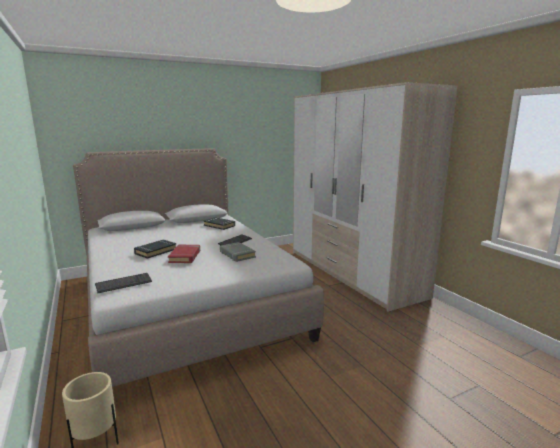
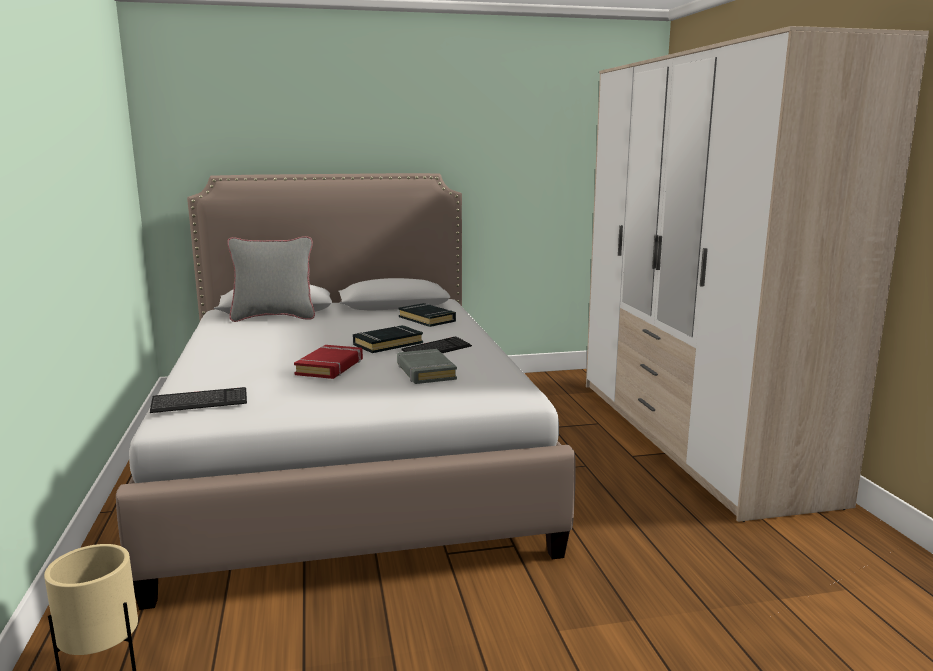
camera: 15 degrees right, 0 degrees up
(133, 230) = (274, 317): none -> grey pillow
(155, 251) = (286, 354): black book -> black book (387, 344)

